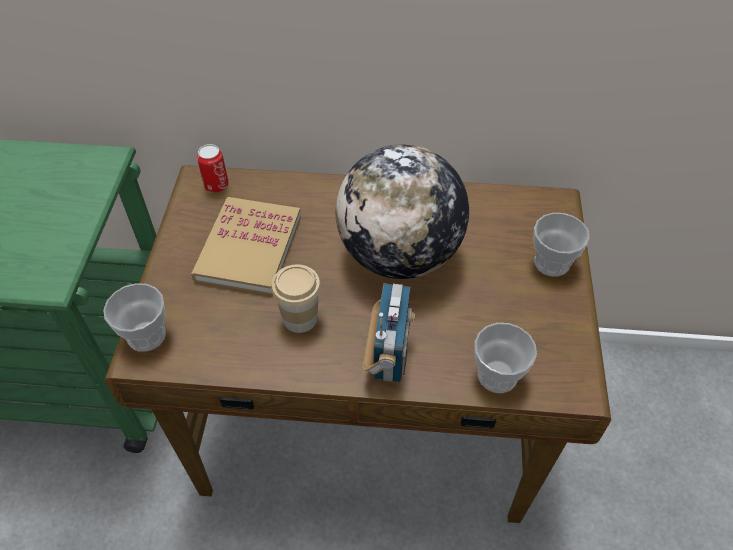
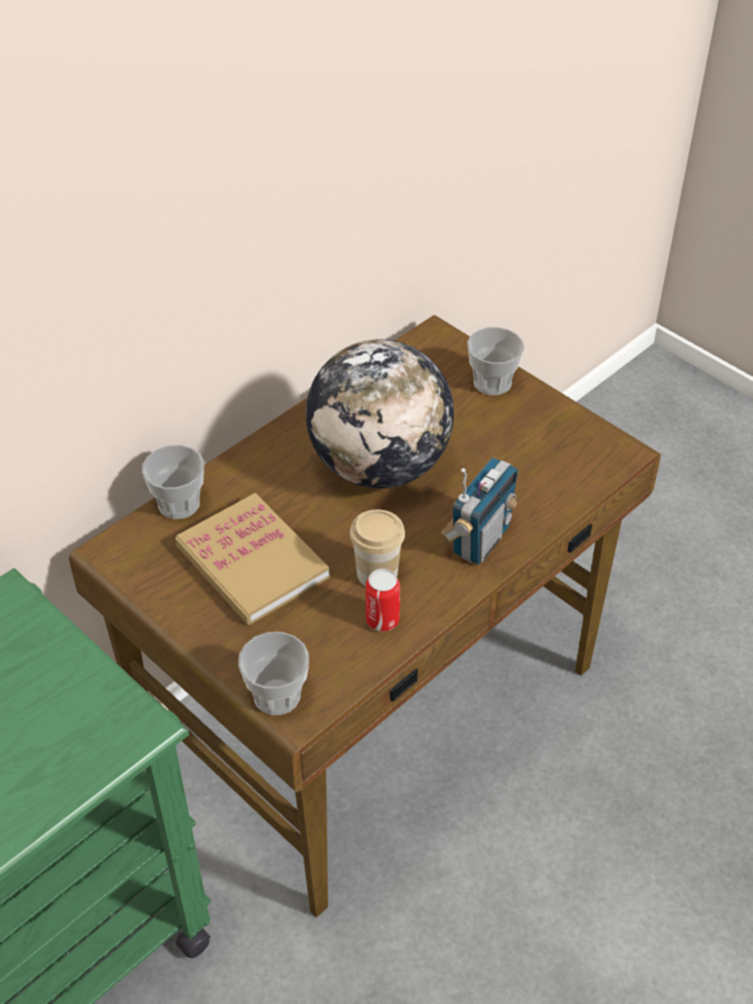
camera: 50 degrees left, 5 degrees down
(216, 185) = (137, 541): can -> can (382, 620)
(388, 356) = (479, 540): radio -> radio turned 75 degrees clockwise
(497, 375) = (564, 487): cup -> cup (179, 504)

